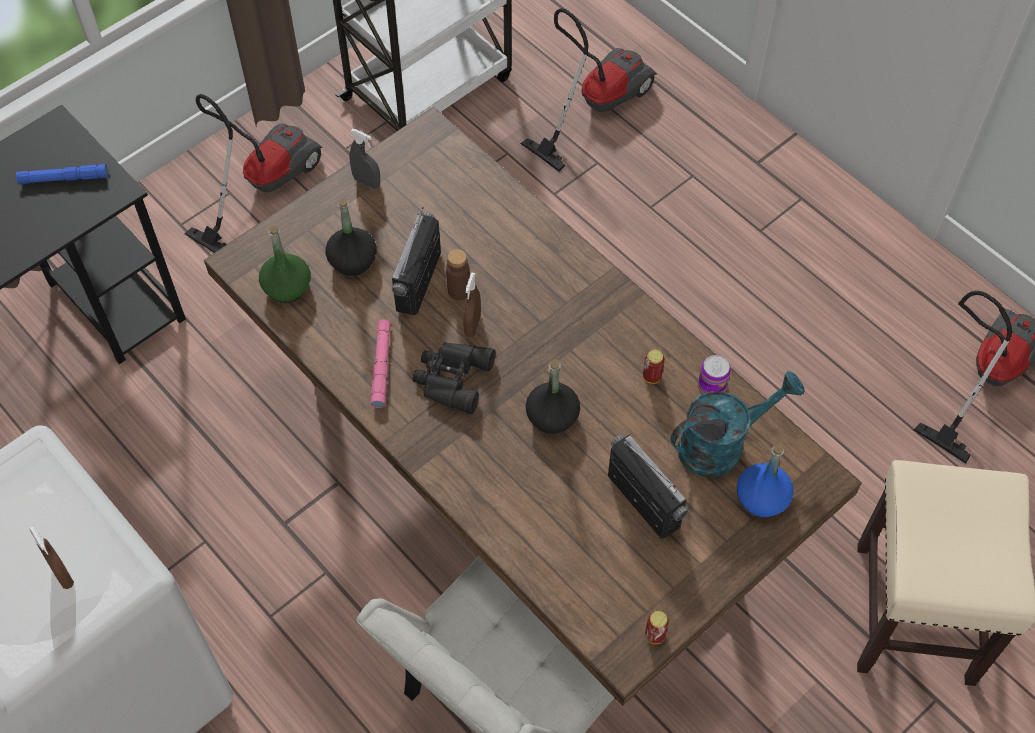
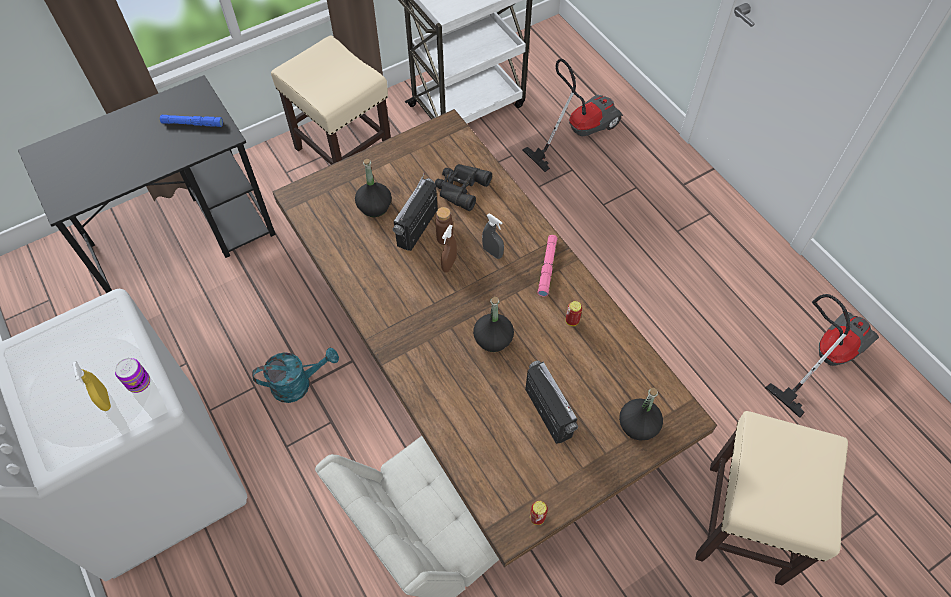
camera: 10 degrees right, 0 degrees up
(63, 575) = (105, 400): brown spray bottle -> yellow spray bottle
(262, 184) = (345, 153): vacuum cleaner -> beige stool
(287, 287) = (325, 218): green bottle -> none
(366, 182) = (396, 153): grey spray bottle -> grey spray bottle (492, 252)
(381, 366) = (378, 284): pink flashlight -> pink flashlight (547, 267)
(451, 378) = (425, 300): black binoculars -> black binoculars (460, 188)
(711, 387) = (615, 335): can -> can (139, 382)
(721, 444) = (615, 379): turquoise watering can -> turquoise watering can (298, 383)
(762, 498) = (638, 425): blue bottle -> black bottle

